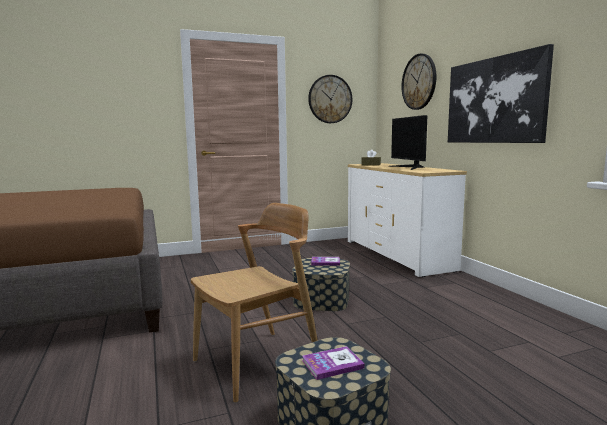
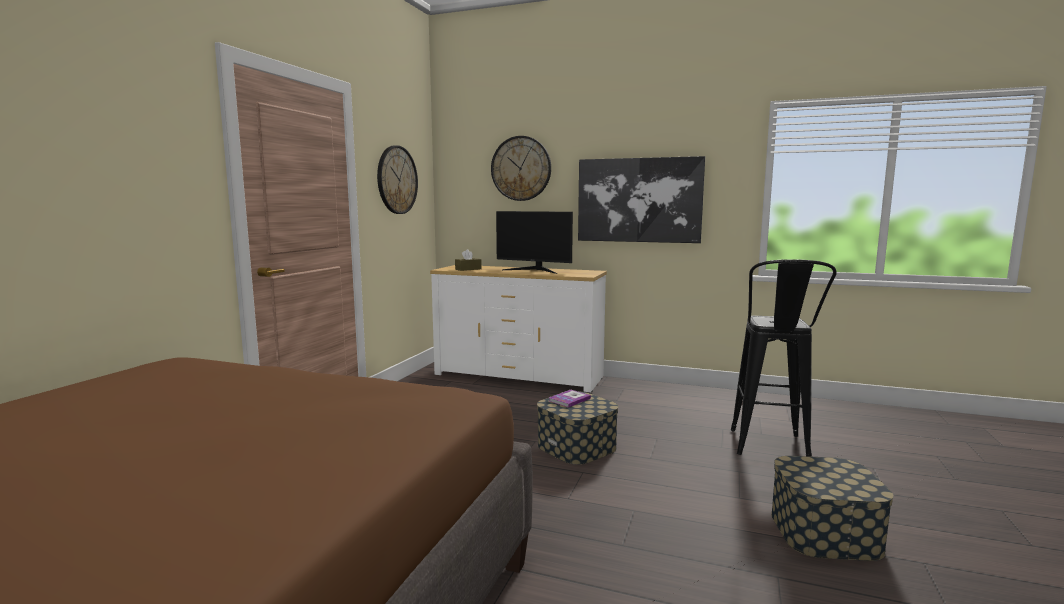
camera: 50 degrees left, 0 degrees up
(257, 363) = (687, 528): brown chair -> none
(332, 364) = (832, 476): book -> none
(458, 363) = (770, 451): none -> black stool

